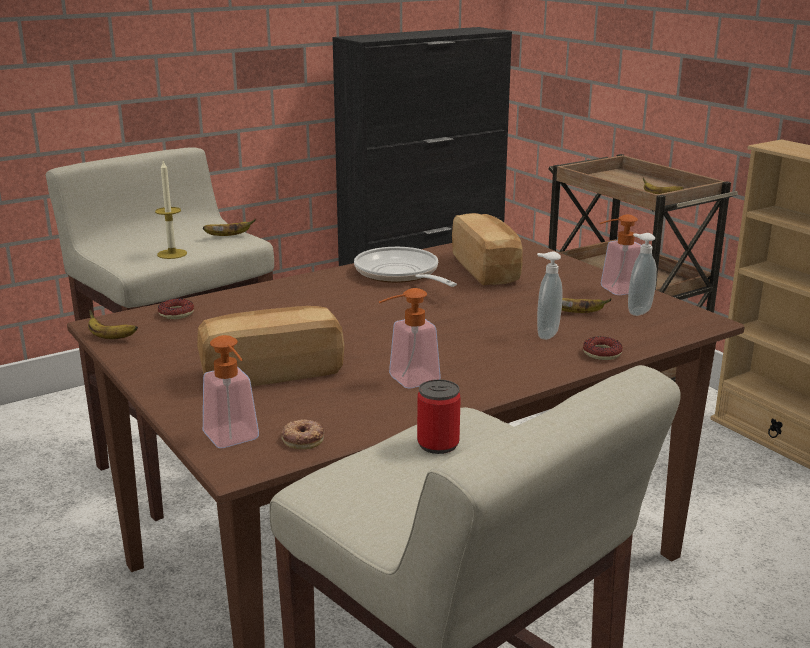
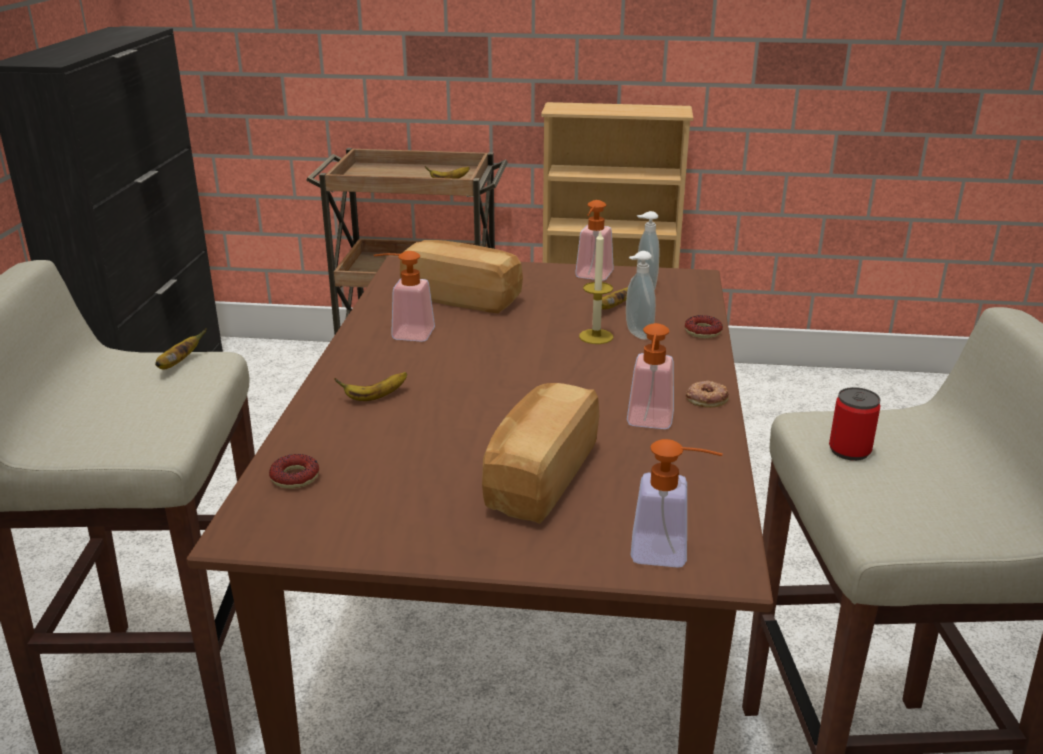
camera: 50 degrees left, 5 degrees up
(110, 337) = (294, 541): banana -> banana (375, 397)
(172, 254) = (168, 411): candle -> candle (596, 336)
(303, 439) = (708, 515): donut -> donut (706, 398)
(400, 274) = (405, 333): frying pan -> soap dispenser

